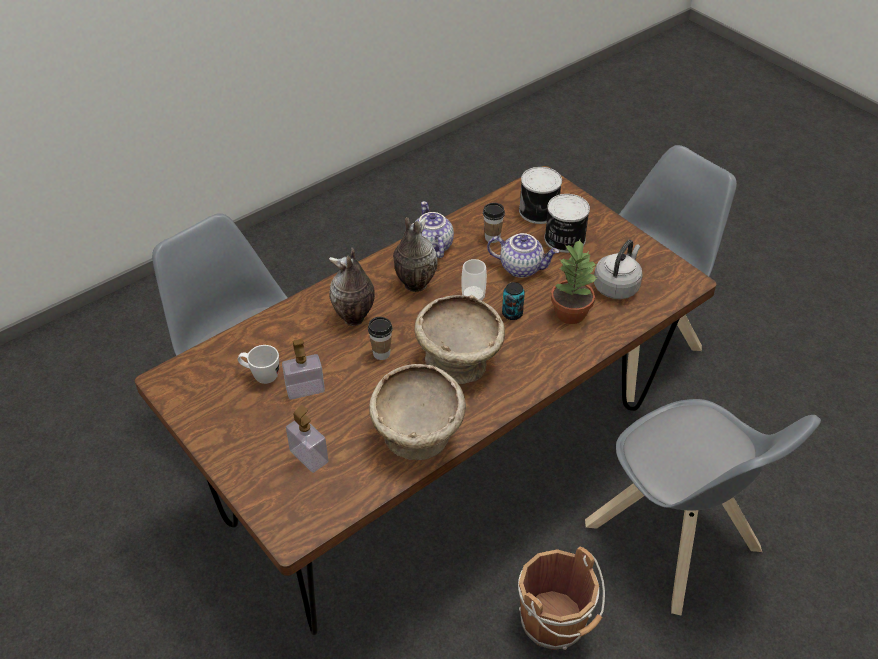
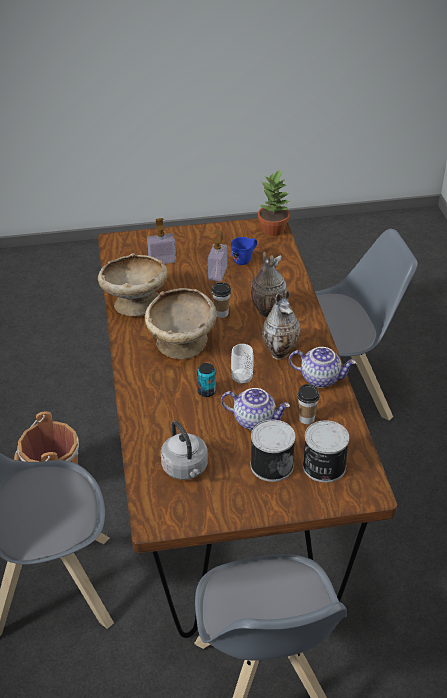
camera: 120 degrees right, 5 degrees down
(261, 376) = (245, 260): white mug -> blue mug
(522, 267) = (255, 420): teapot -> teapot turned 120 degrees counterclockwise
(570, 312) = (181, 424): potted plant -> potted plant (273, 230)

